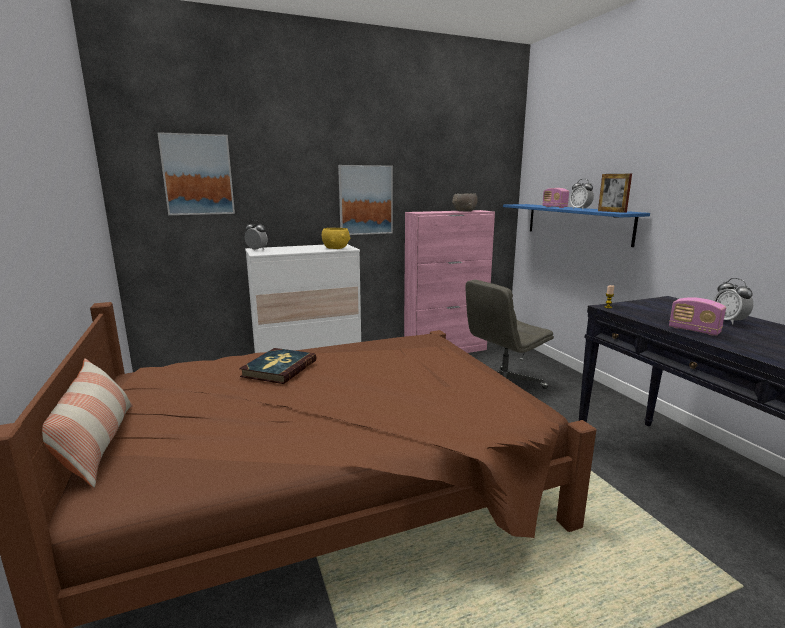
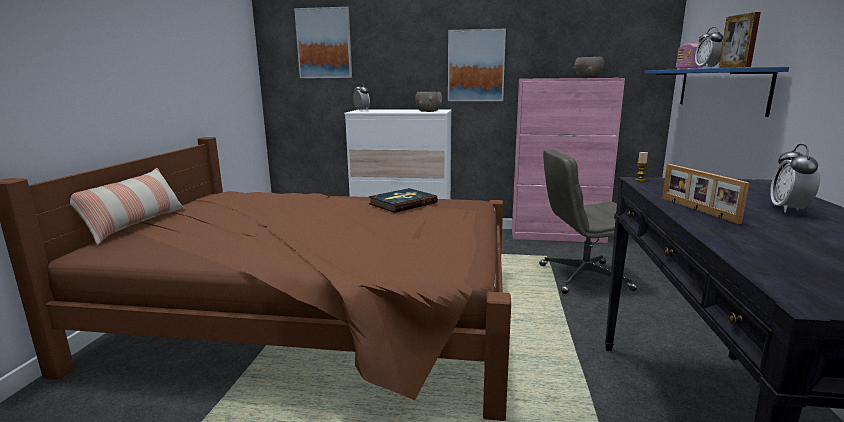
camera: 30 degrees right, 0 degrees up
(279, 368) = (305, 204): book -> book (402, 203)
(336, 248) = (429, 111): yellow bowl -> grey bowl
(694, 330) = (696, 210): radio -> picture frame

